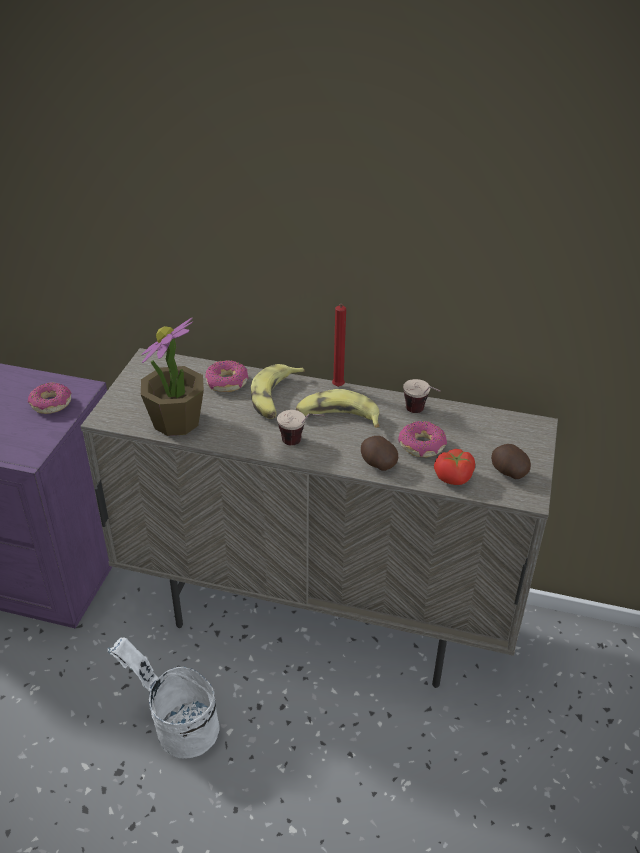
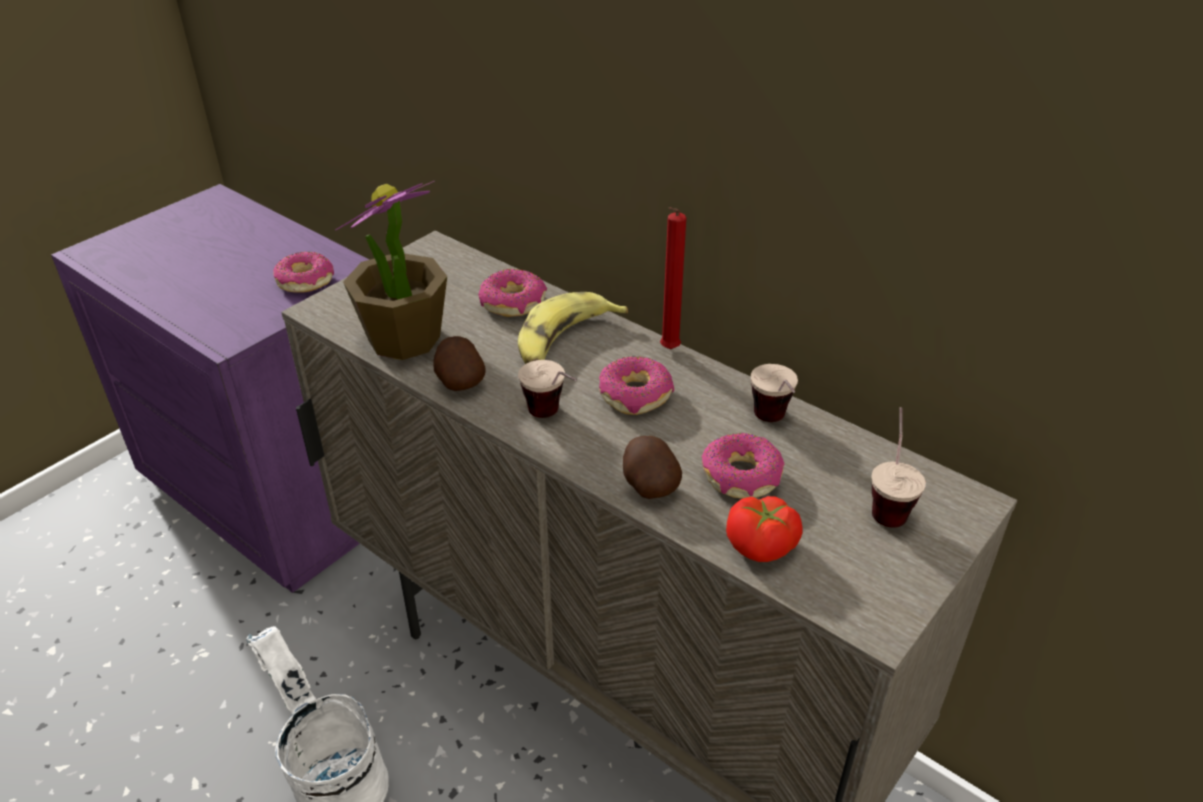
camera: 25 degrees right, 0 degrees up
(337, 418) = (636, 395): banana -> donut
(500, 437) = (888, 501): none -> cup
(508, 472) = (864, 567): potato -> potato (459, 381)

